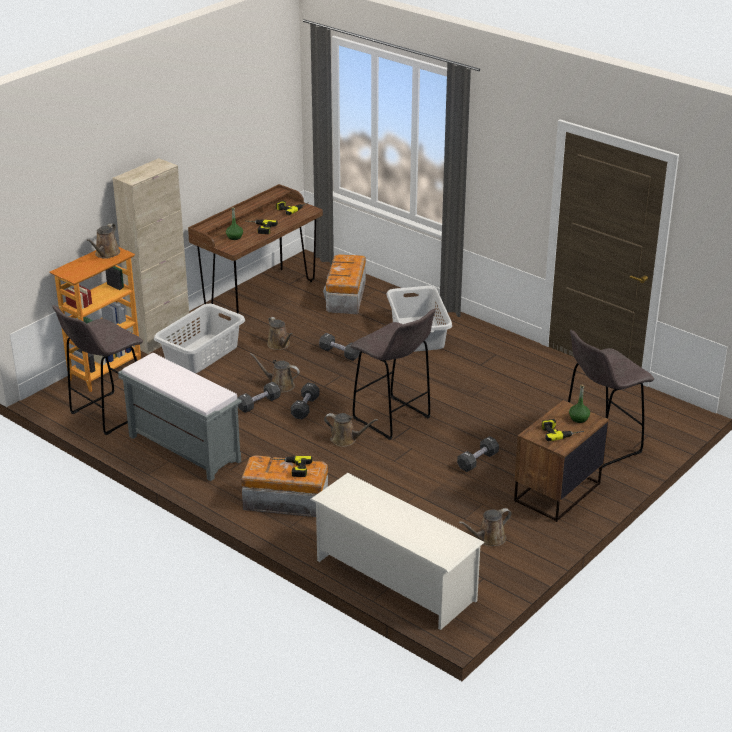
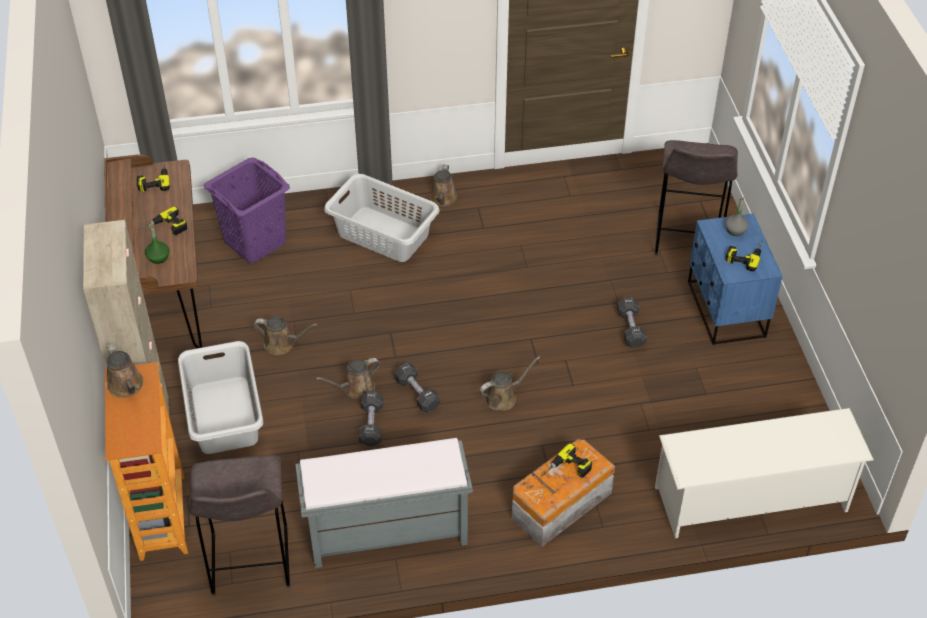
camera: 50 degrees left, 15 degrees up
(339, 353) = (350, 310): black dumbbell -> none
(345, 298) = (256, 242): storage box -> purple laundry basket
(393, 419) = (505, 343): grey stool -> none
(488, 539) = (750, 396): brown watering can -> brown watering can (443, 199)
(556, 492) = (725, 310): brown nightstand -> blue nightstand
(578, 418) = (735, 230): green bottle -> grey bottle

